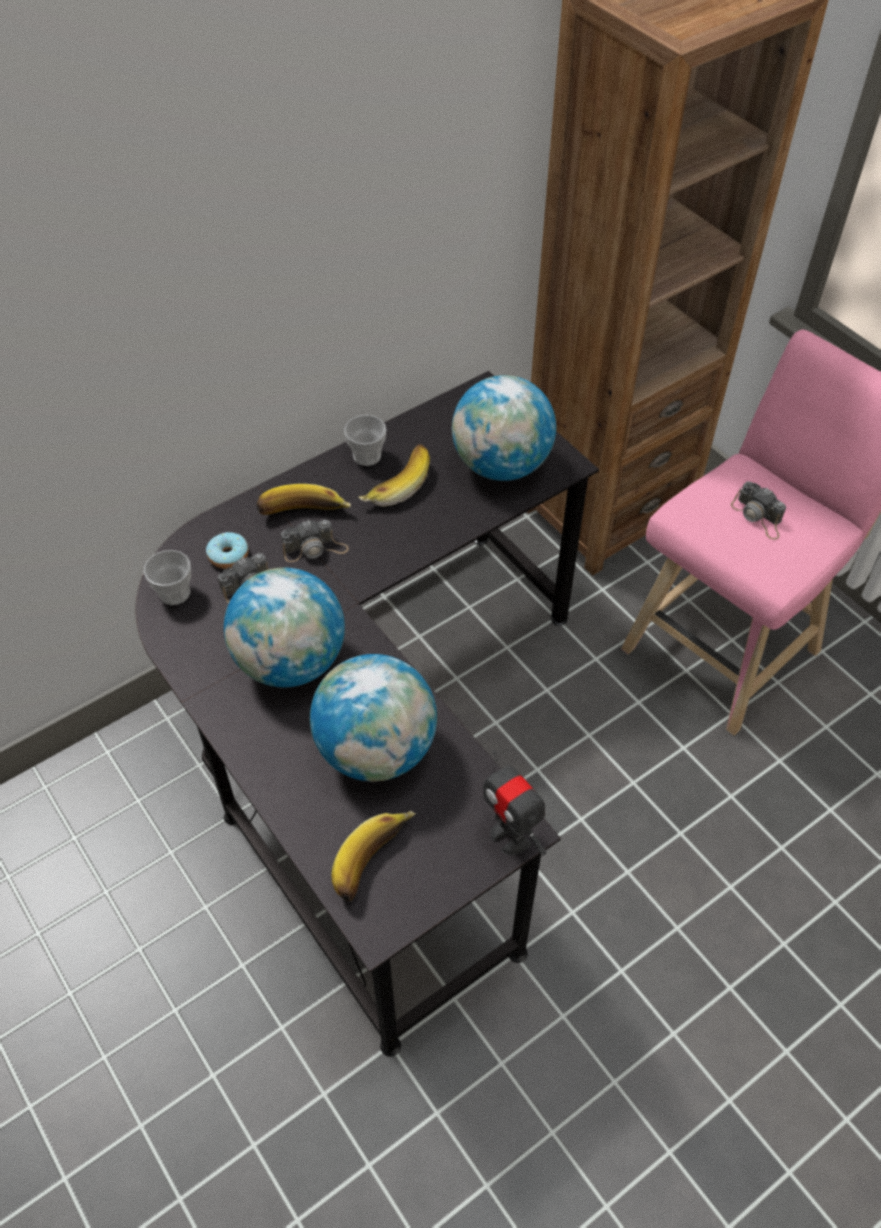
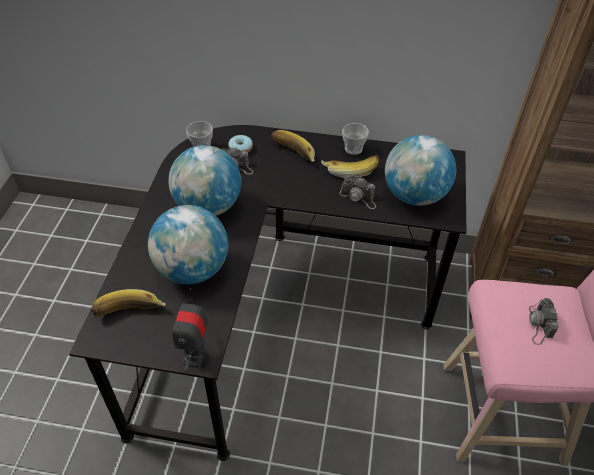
camera: 45 degrees right, 5 degrees down
(315, 548) = (279, 170): camera -> camera (359, 197)

